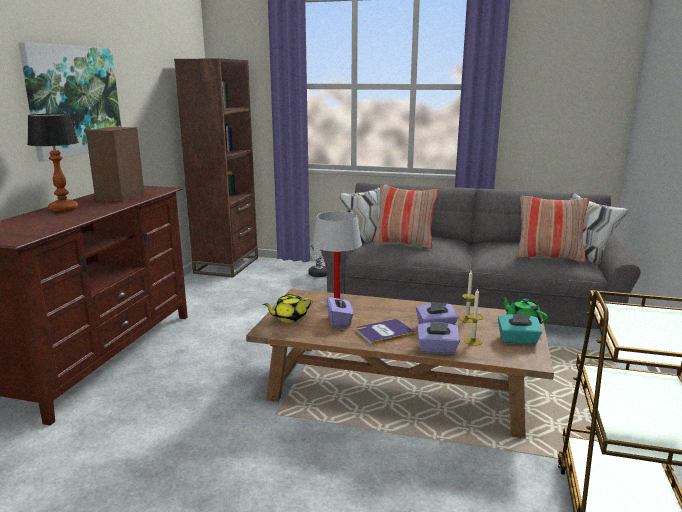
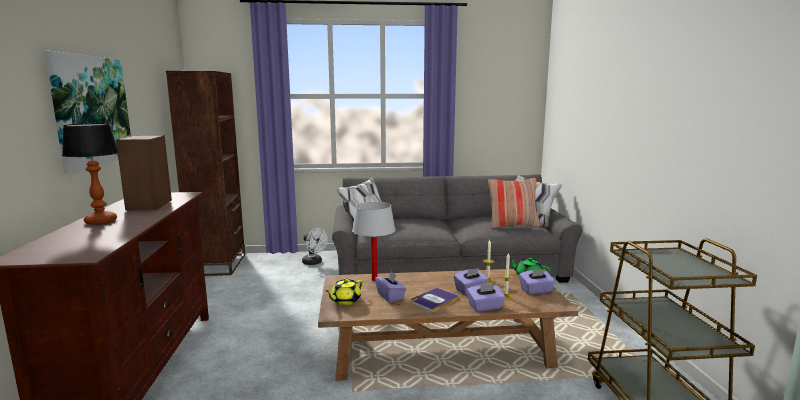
camera: 20 degrees left, 5 degrees down
(404, 243) = (398, 225): pillow -> none
(518, 340) = (536, 290): turquoise tissue box -> purple tissue box

